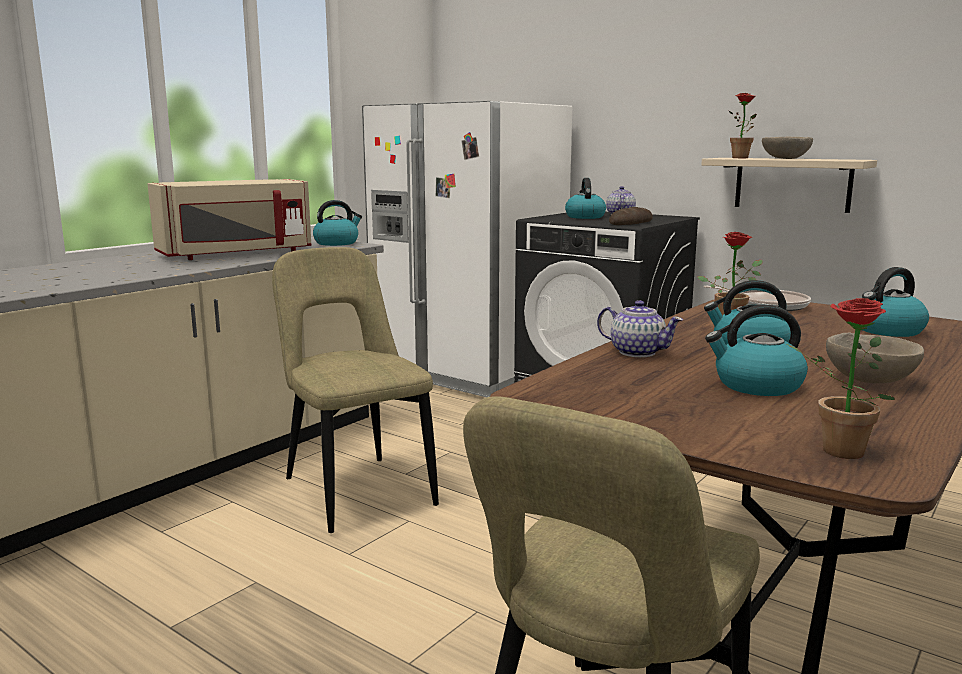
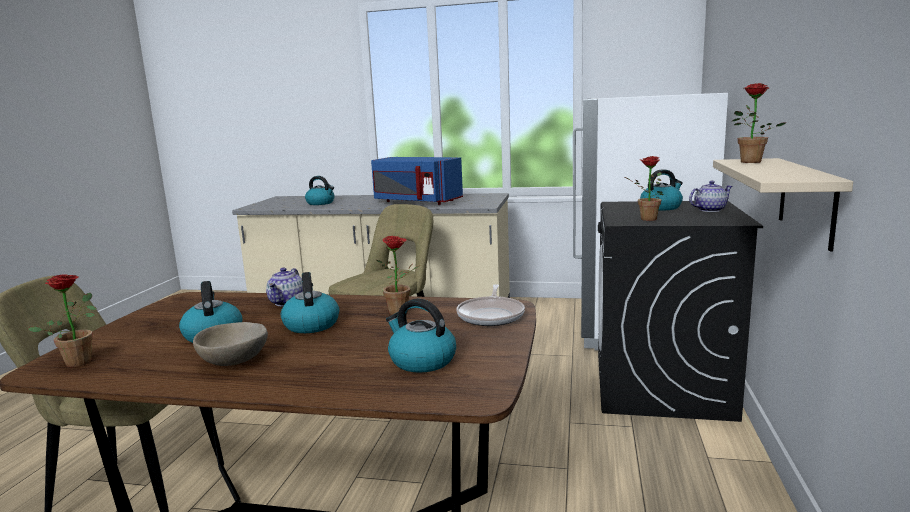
camera: 65 degrees right, 0 degrees up
(236, 254) = (416, 201): beige microwave -> blue microwave
(337, 243) = (485, 202): kettle -> kettle (321, 203)
(631, 222) = (645, 219): bread -> potted plant
(784, 158) = (764, 168): beige bowl -> none

